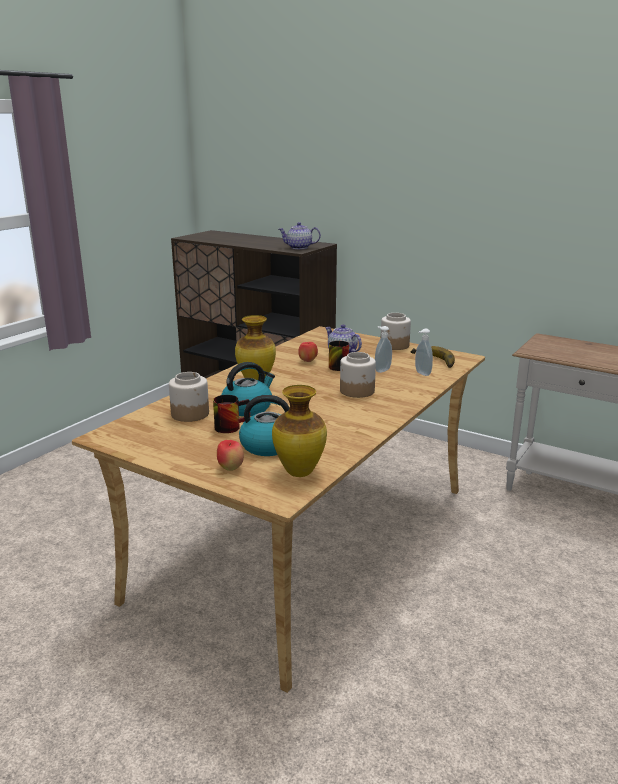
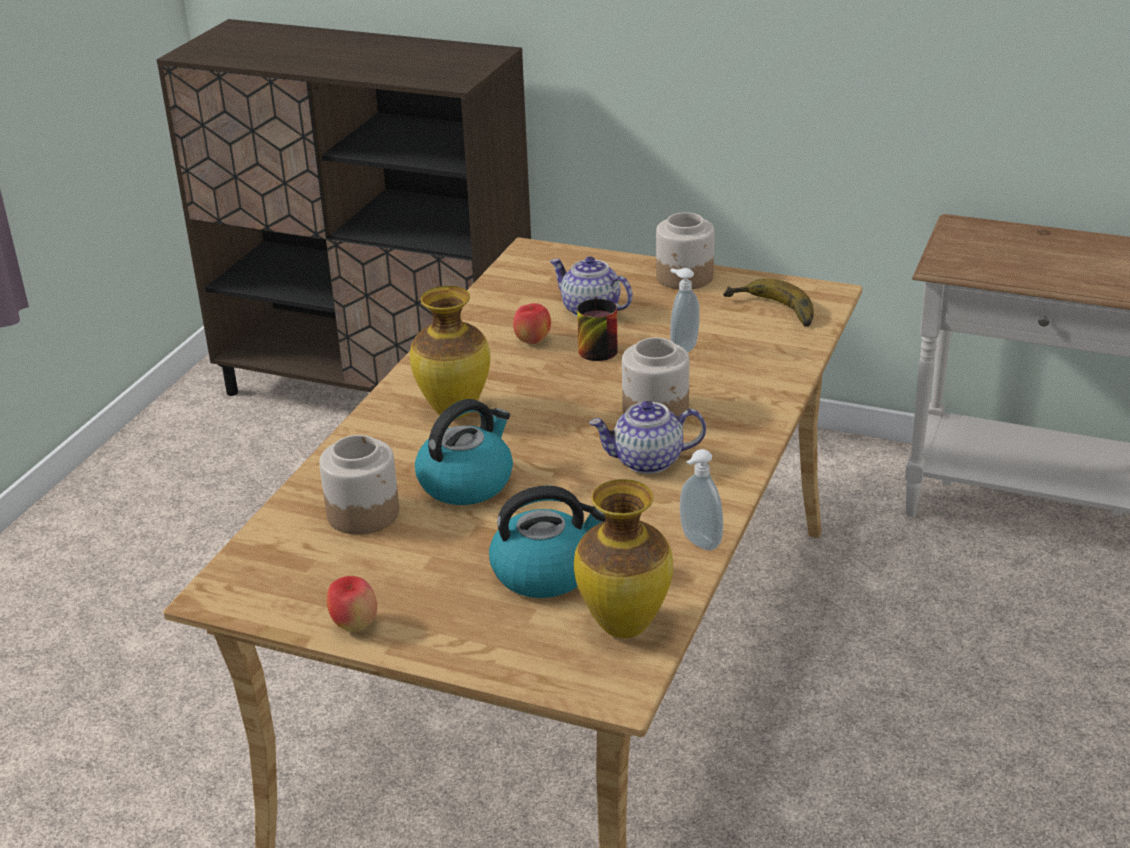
camera: 10 degrees left, 10 degrees up
(230, 426) = (453, 532): mug -> none
(230, 468) = (498, 636): apple -> apple (355, 625)
(299, 247) = (450, 71): teapot -> teapot (647, 461)
(421, 373) = (760, 348): soap dispenser -> soap dispenser (698, 543)

